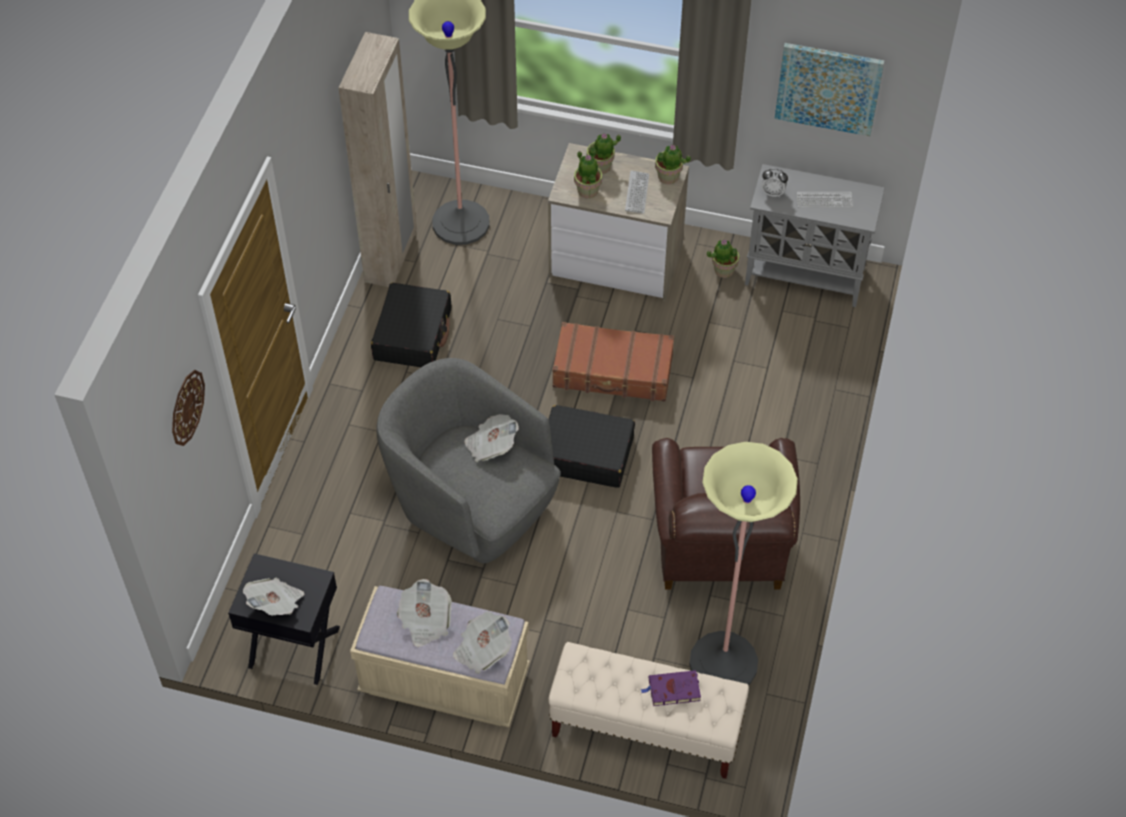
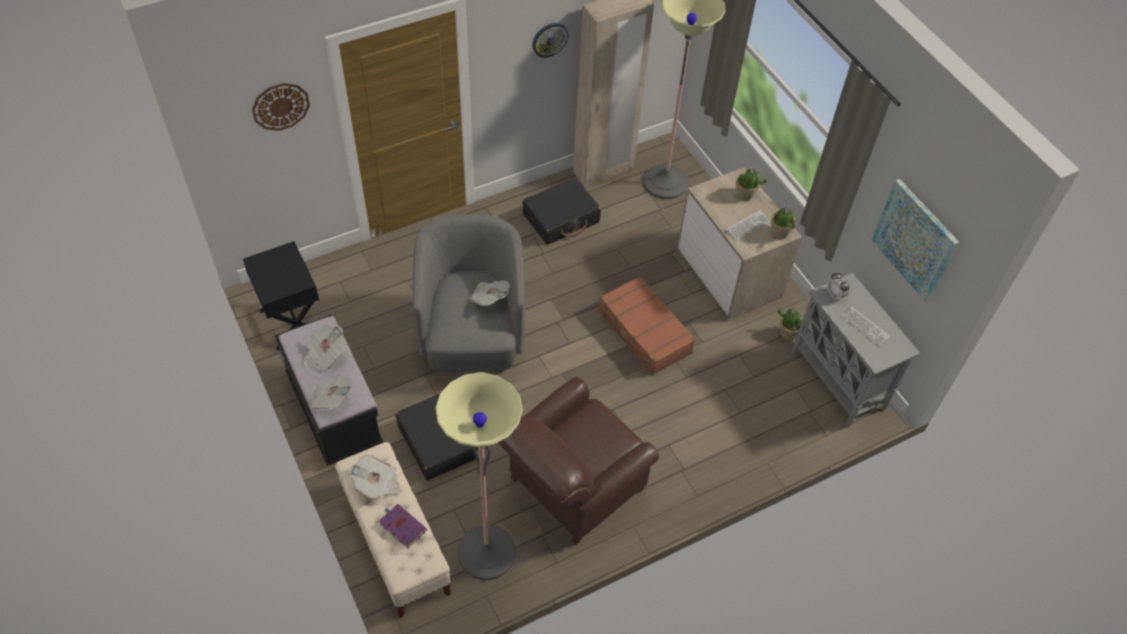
camera: 45 degrees right, 0 degrees up
(276, 604) = (268, 275): newspaper -> newspaper (377, 484)
(322, 147) = (549, 39): none -> wall clock
(444, 682) = (334, 410): beige bench -> black bench
(585, 454) = (567, 363): black suitcase -> black suitcase (437, 441)
(587, 190) = (719, 201): potted plant -> none

